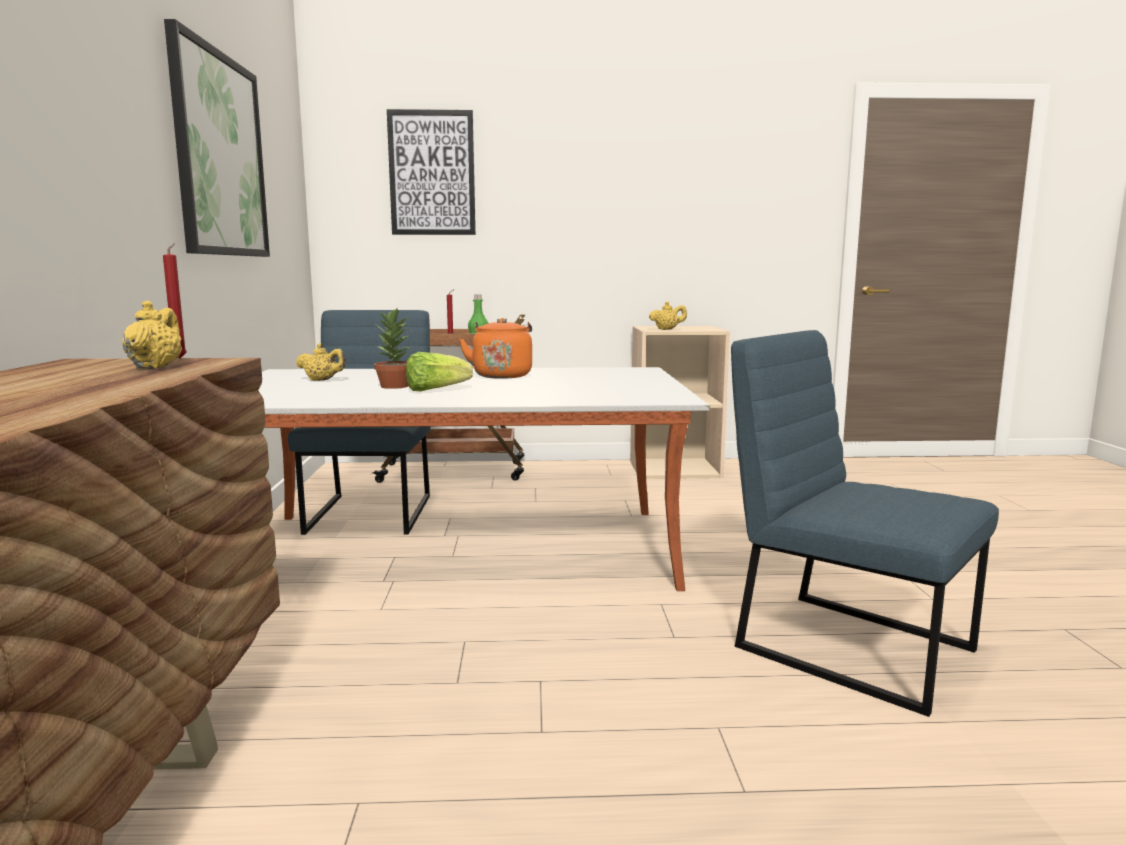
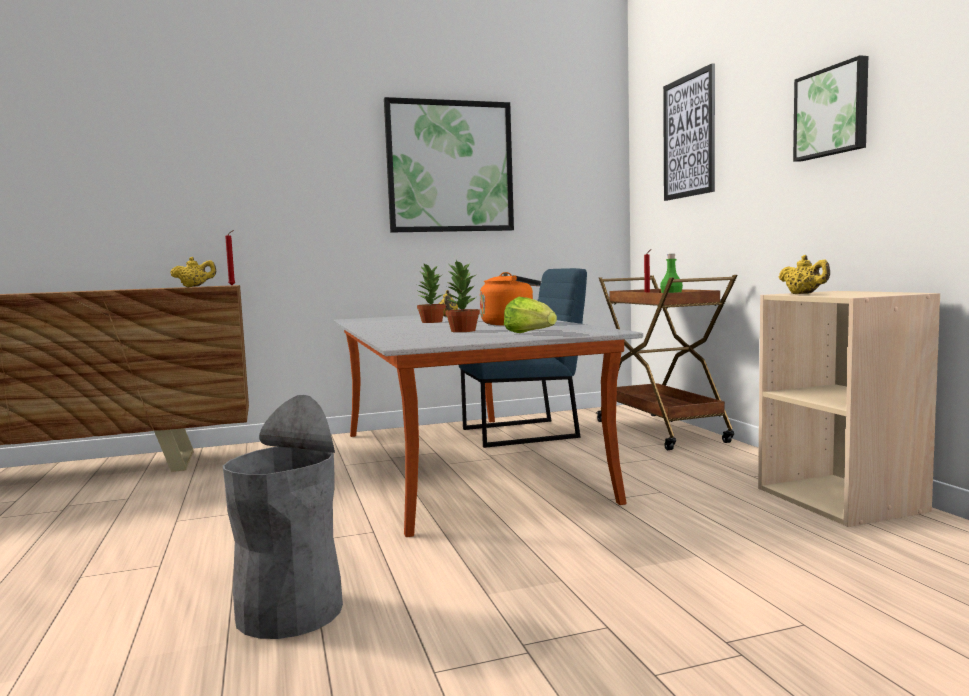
camera: 75 degrees right, 5 degrees down
(435, 390) = (419, 325): lettuce -> lettuce (530, 333)
(555, 386) = (462, 331): none -> potted plant
(618, 191) = (832, 112): none -> picture
(848, 645) = (290, 612): blue chair -> grey trash can

